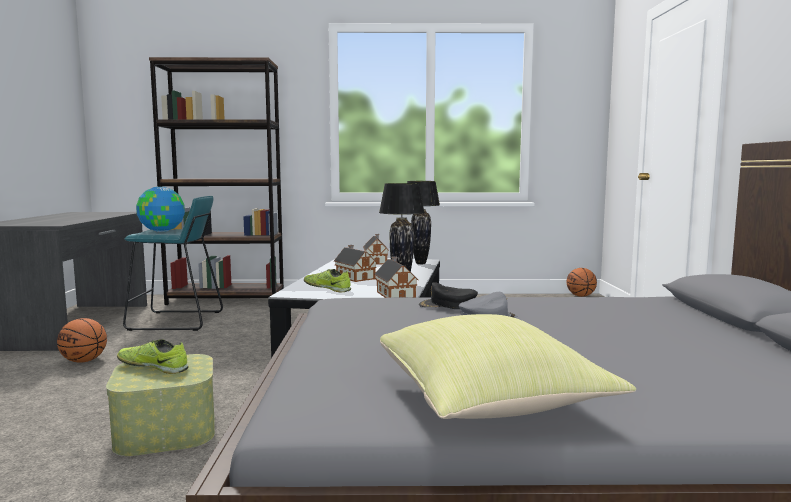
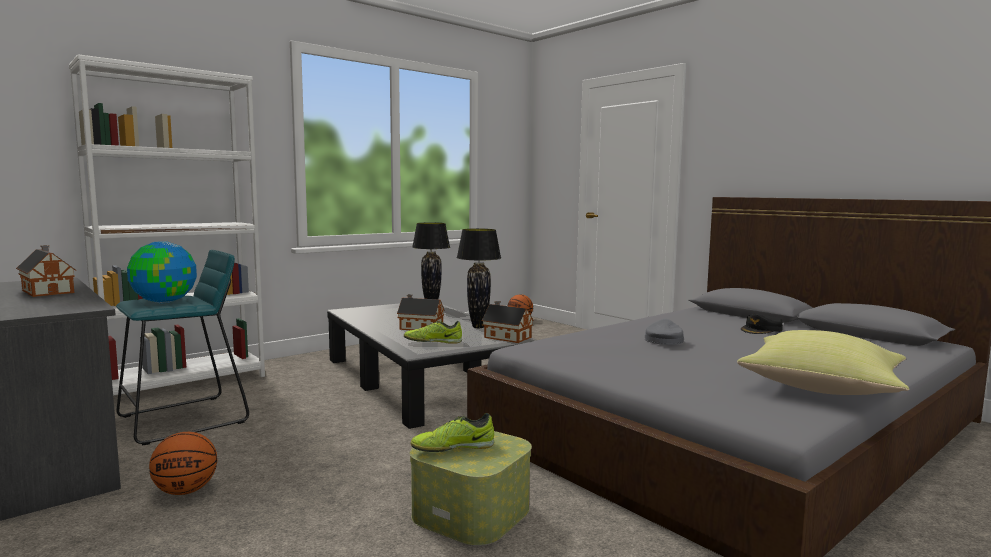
camera: 40 degrees left, 0 degrees up
(226, 299) = (185, 382): brown bookcase -> white bookcase
(376, 261) = (384, 310): toy house -> toy house (48, 291)
(448, 305) = (615, 336): black cap -> black cap (762, 330)

